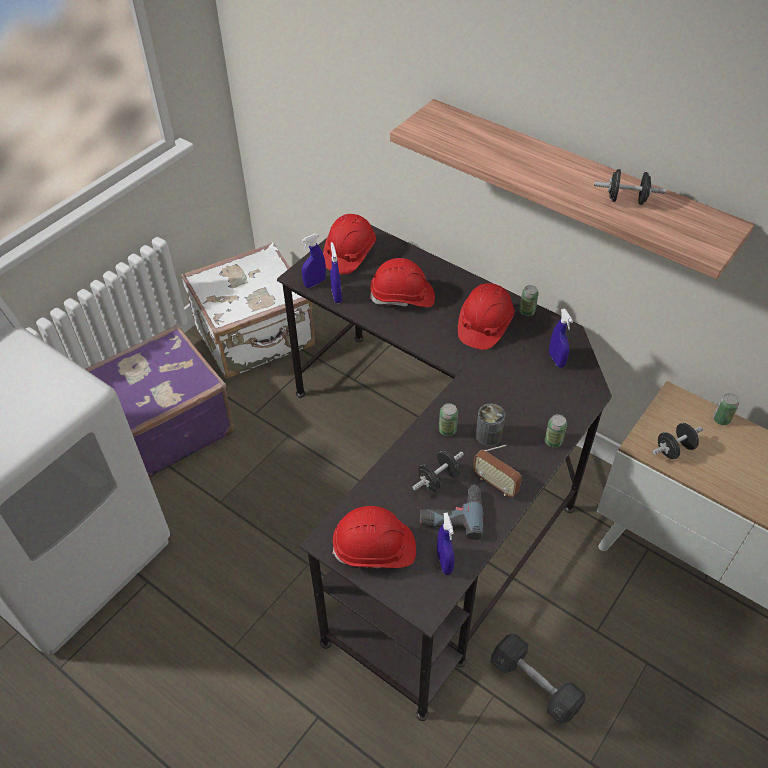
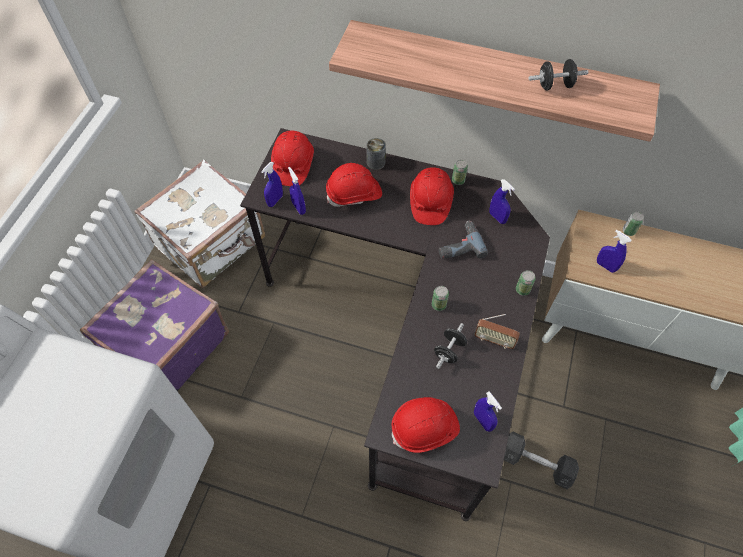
camera: 20 degrees left, 10 degrees up
(451, 513) = (471, 377): power drill -> power drill (458, 245)
(488, 435) = (472, 300): can -> can (376, 162)
(674, 449) = (605, 266): black dumbbell -> blue spray bottle

